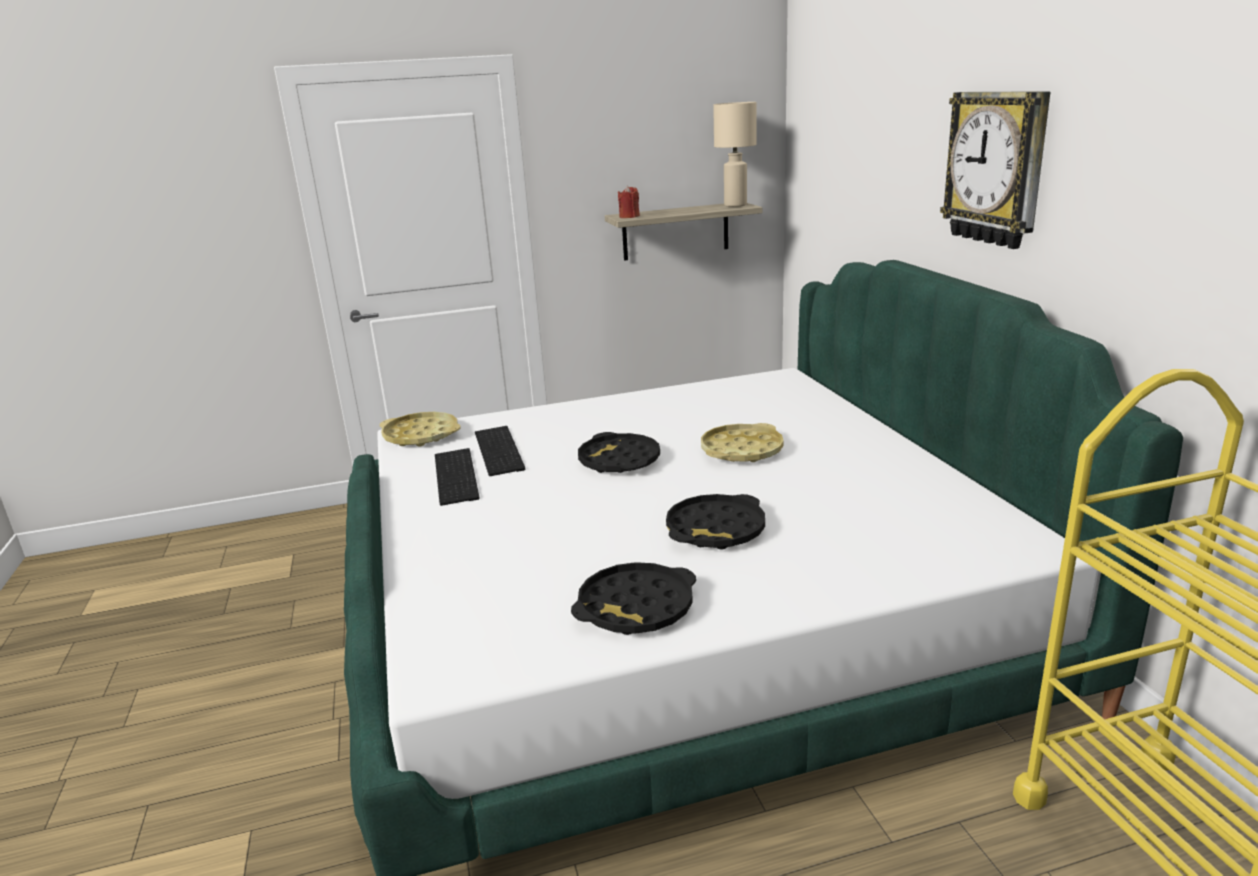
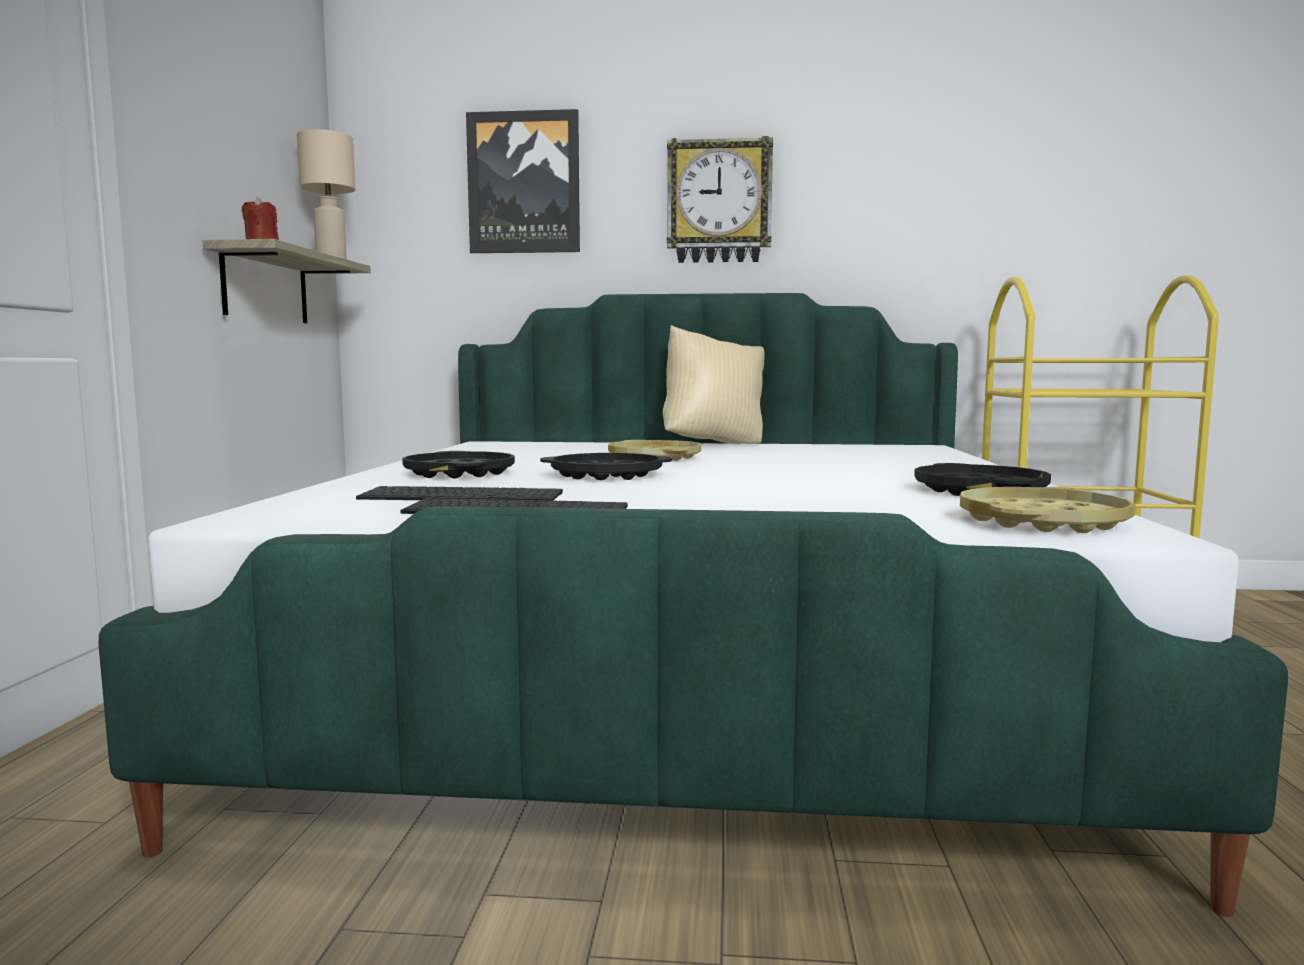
camera: 70 degrees left, 15 degrees down
(421, 435) = (281, 515): yellow tray -> yellow tray (1043, 522)
(716, 530) = (829, 471): black tray -> black tray (459, 473)
(870, 131) = (524, 183): none -> picture
(902, 445) = (714, 443): none -> beige pillow

